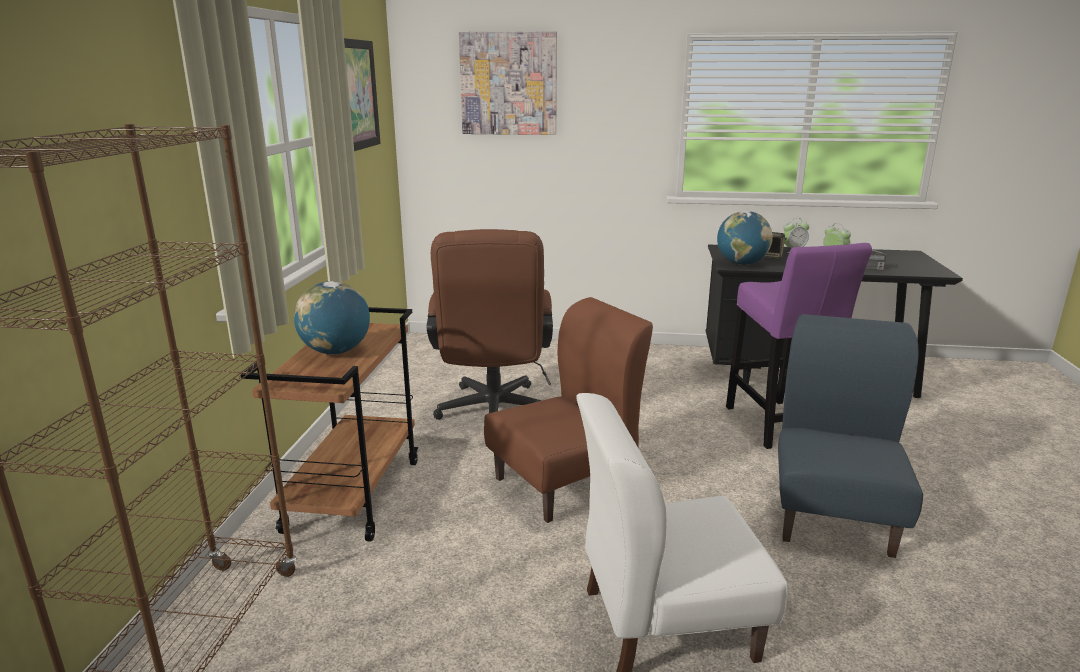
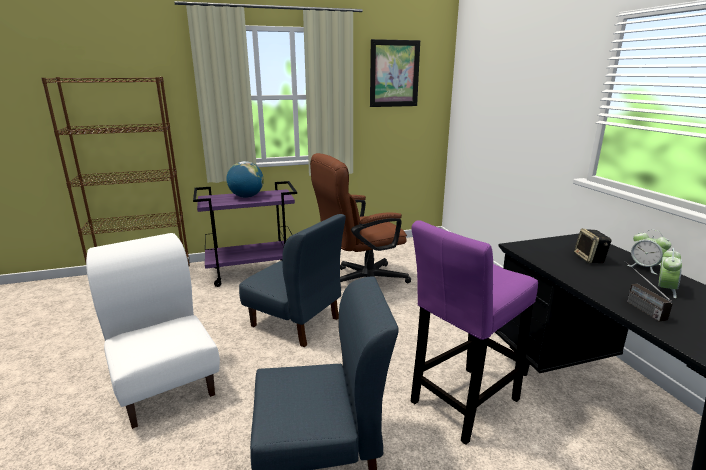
camera: 65 degrees right, 0 degrees up
(353, 494) = (253, 272): brown cart -> purple cart
(508, 84) = (499, 68): picture -> none
(565, 483) = (296, 322): brown chair -> blue chair
(741, 263) = (536, 250): globe -> none

